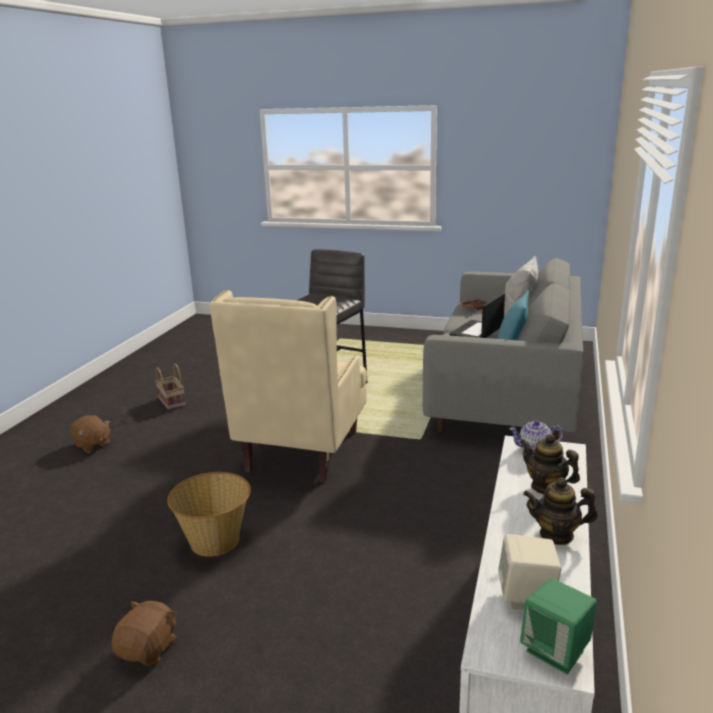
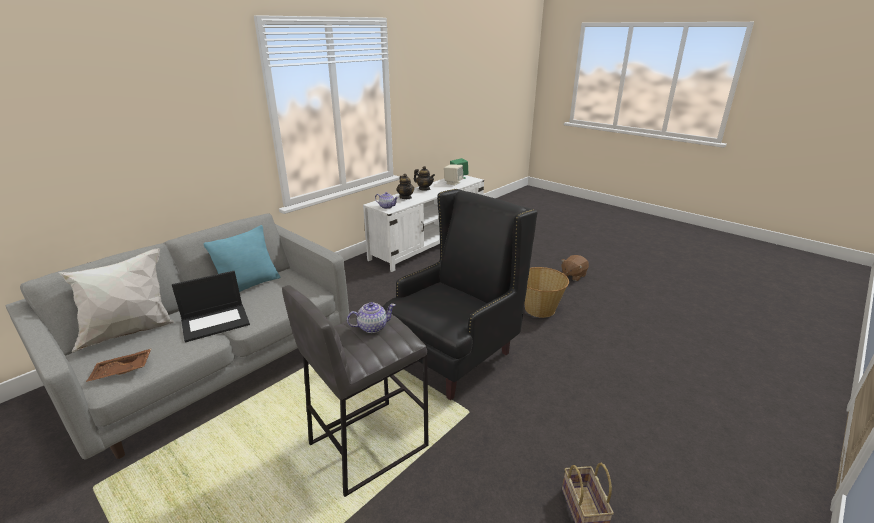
camera: 155 degrees left, 5 degrees up
(92, 445) = (669, 442): brown plush toy -> none
(302, 452) = (454, 358): beige armchair -> black armchair
(318, 299) = (372, 327): none -> teapot

